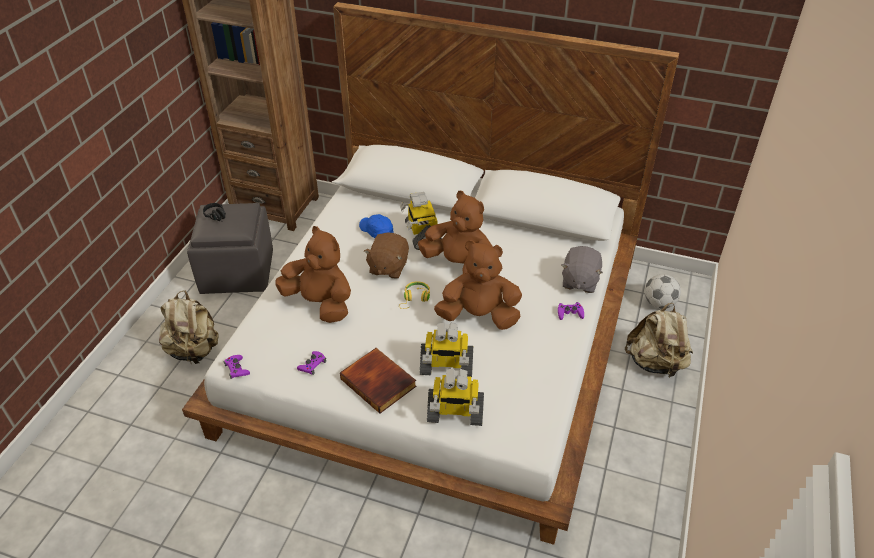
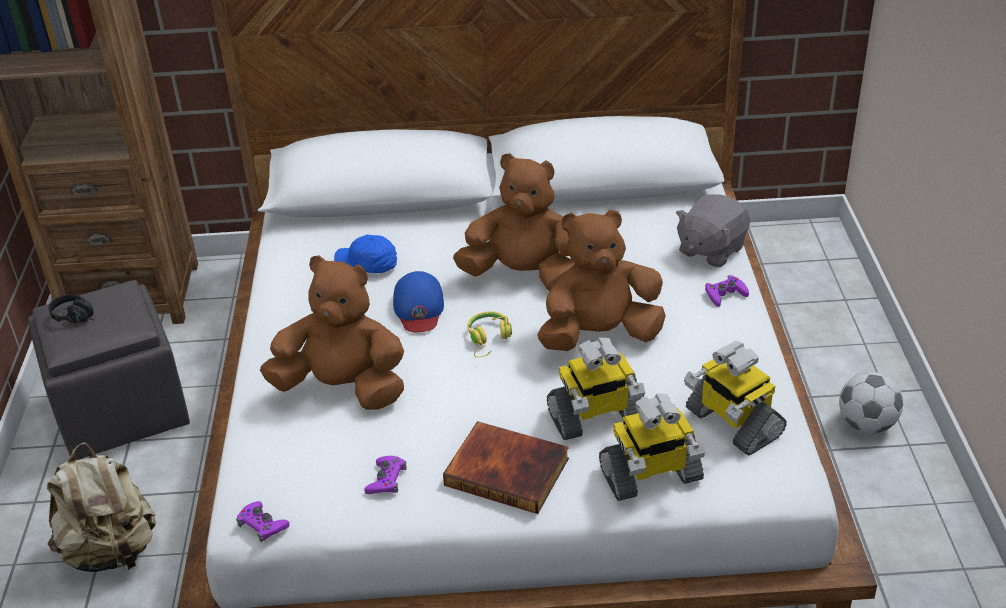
camera: 20 degrees left, 5 degrees down
(388, 267) = (419, 308): brown plush toy -> blue cap
(422, 234) = (441, 250): toy robot -> toy robot (732, 423)
(579, 281) = (710, 249): grey plush toy -> grey plush toy turned 45 degrees clockwise
(655, 363) = (834, 349): beige backpack -> none
(659, 303) = (792, 271): football -> football (866, 424)

